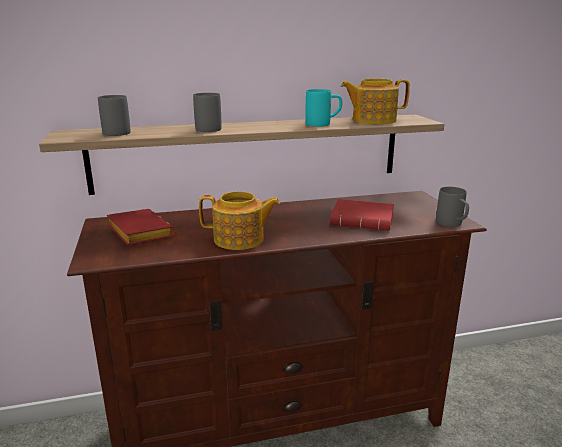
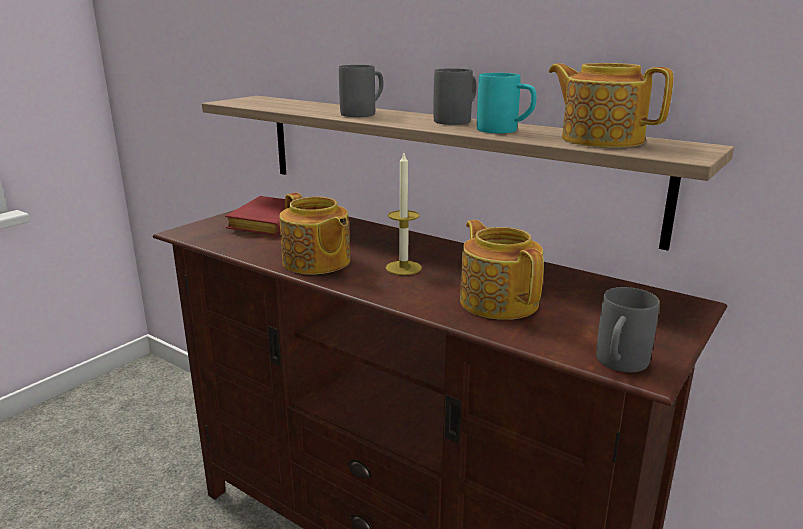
camera: 50 degrees right, 0 degrees up
(117, 132) = (284, 103): grey mug -> grey mug (457, 120)
(289, 224) = (403, 268): none -> candle
(364, 220) = (499, 301): red book -> teapot

